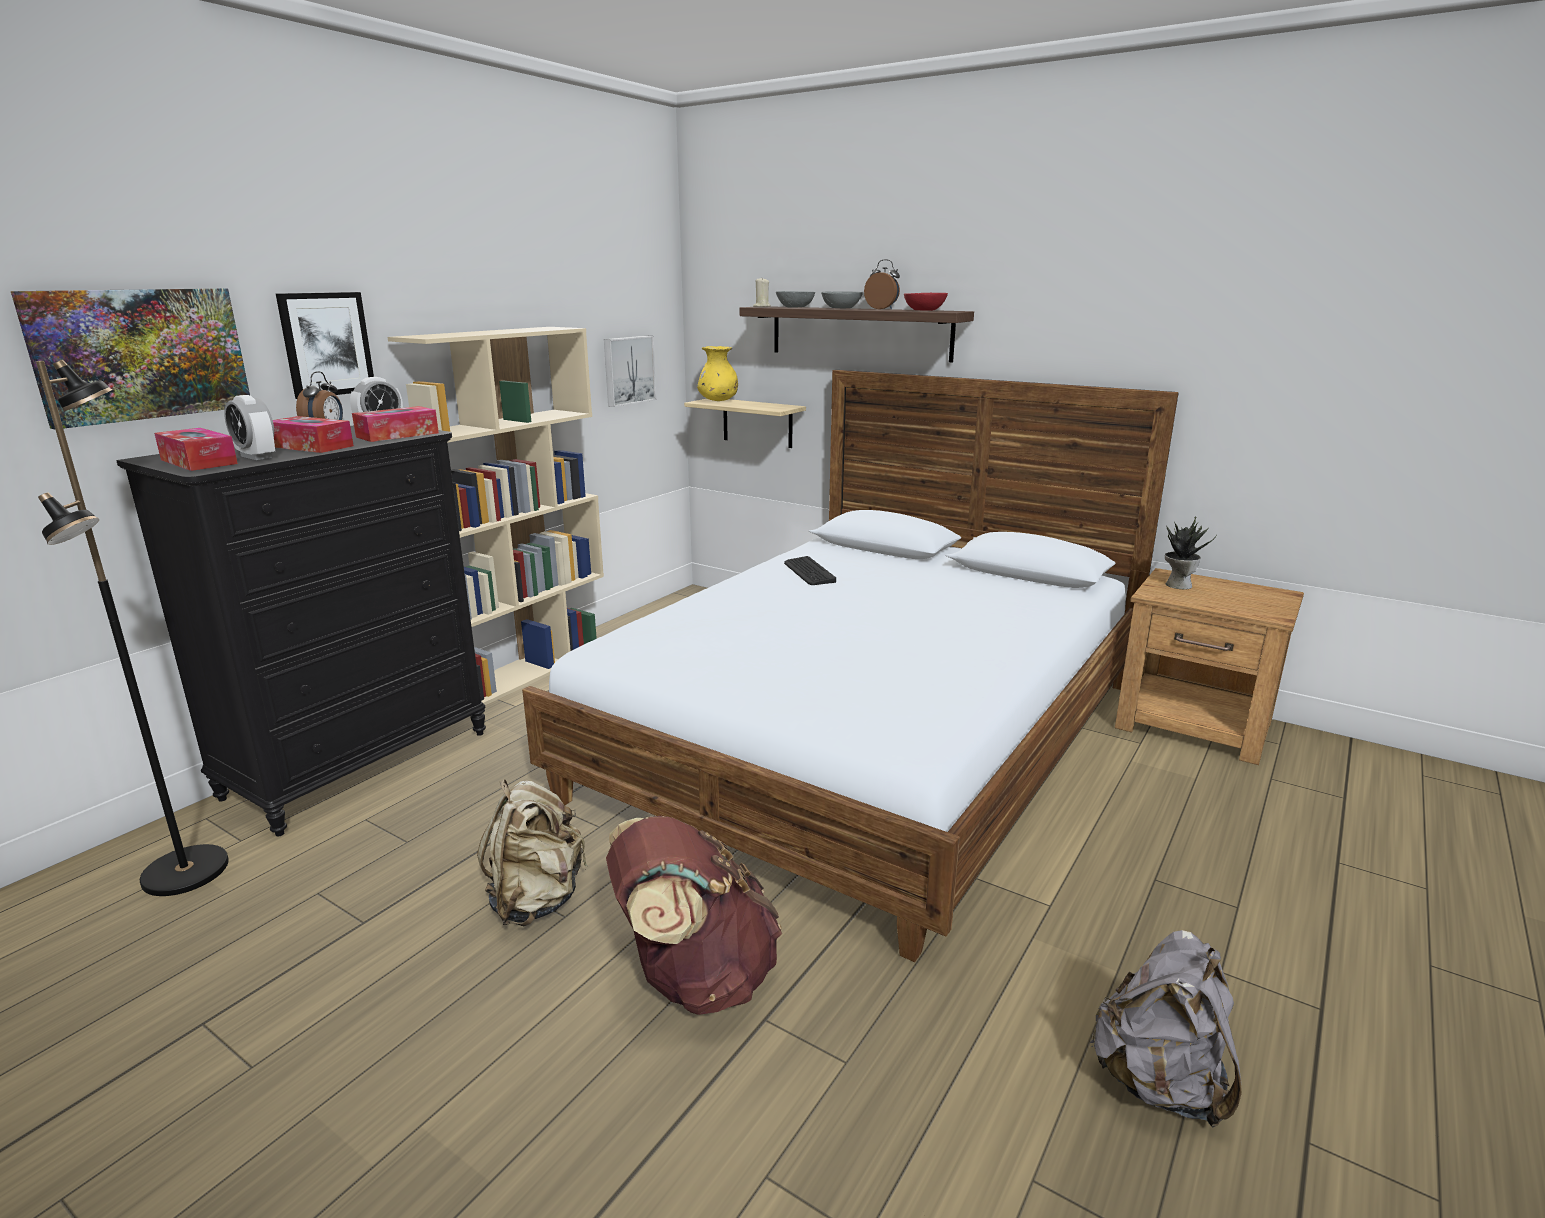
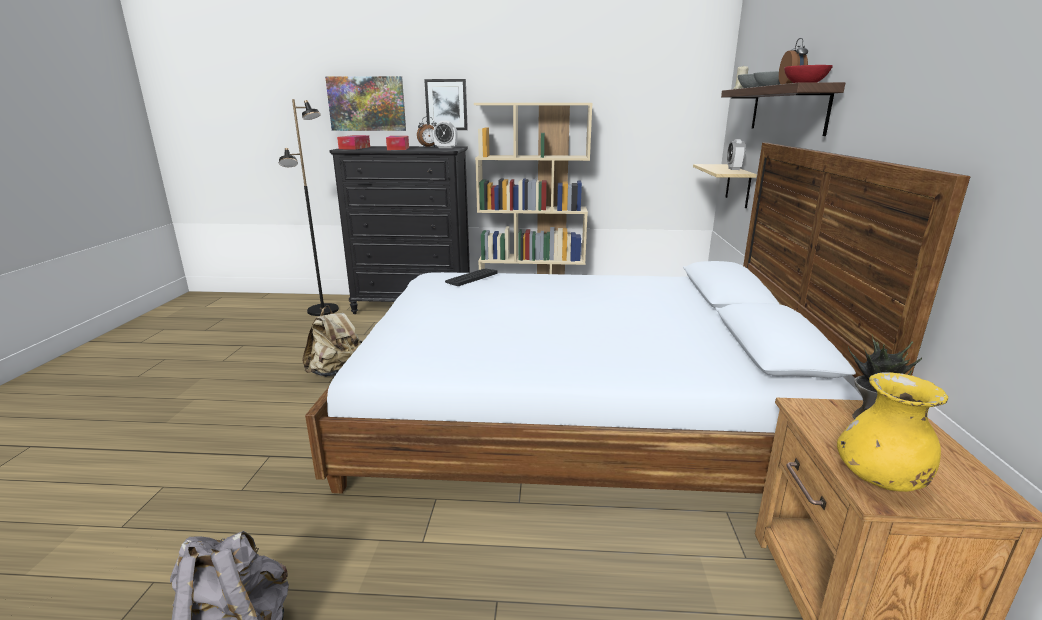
camera: 60 degrees right, 0 degrees up
(256, 457) = (370, 148): alarm clock -> alarm clock (734, 169)
(397, 435) = (437, 149): tissue box -> none
(628, 370) = (659, 137): picture -> none
(694, 976) = (296, 427): brown backpack -> none
(718, 401) = (716, 165): yellow vase -> yellow vase (879, 479)
(809, 572) = (620, 286): keyboard -> keyboard (471, 277)

